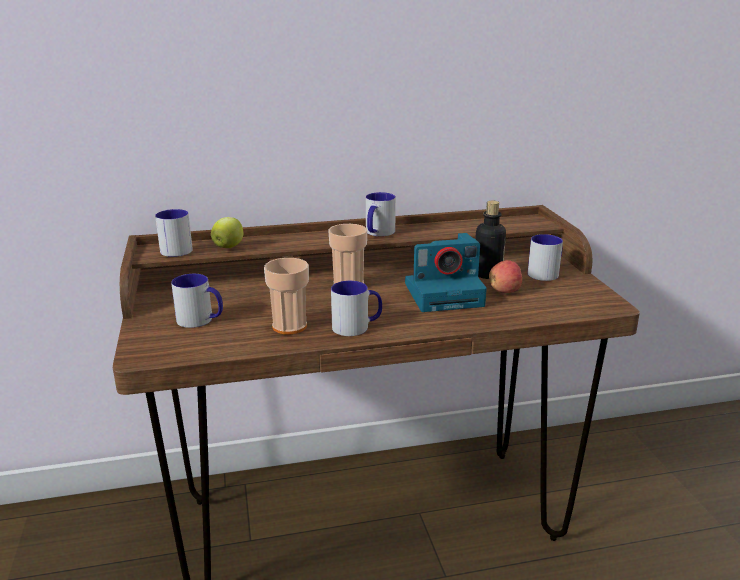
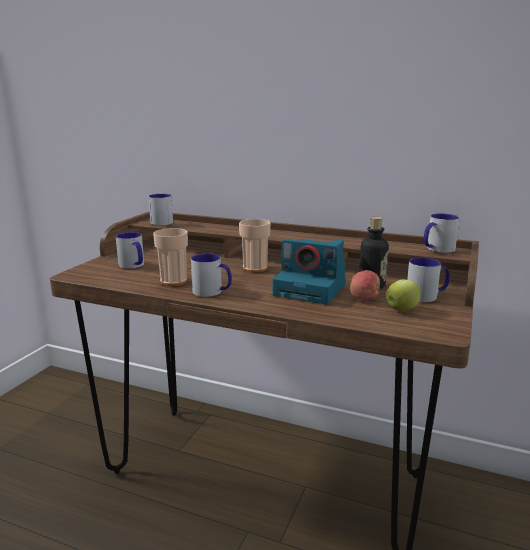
camera: 35 degrees right, 5 degrees down
(229, 247) = (193, 226): apple -> apple (402, 309)
(378, 233) = (303, 236): mug -> mug (437, 249)

